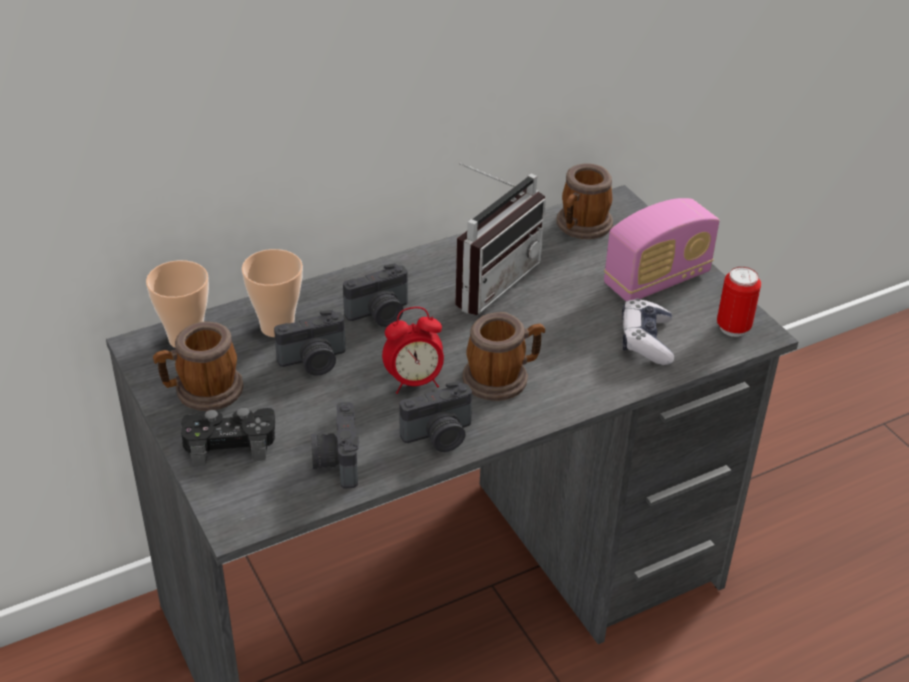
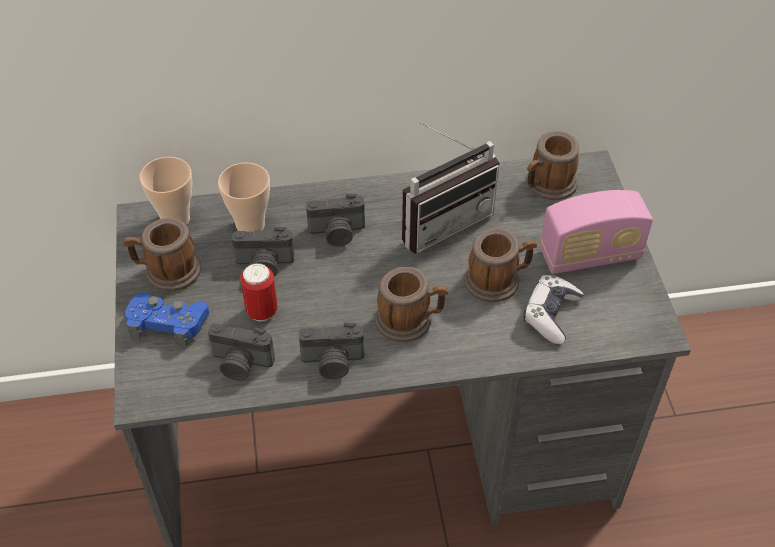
camera: 20 degrees right, 10 degrees up
(230, 442) = (168, 323): black game controller -> blue game controller
(336, 461) = (241, 364): camera -> camera turned 90 degrees counterclockwise
(414, 382) = (336, 305): alarm clock -> none
(575, 321) = (498, 280): none -> mug
(733, 328) = (636, 321): can -> can (262, 311)

